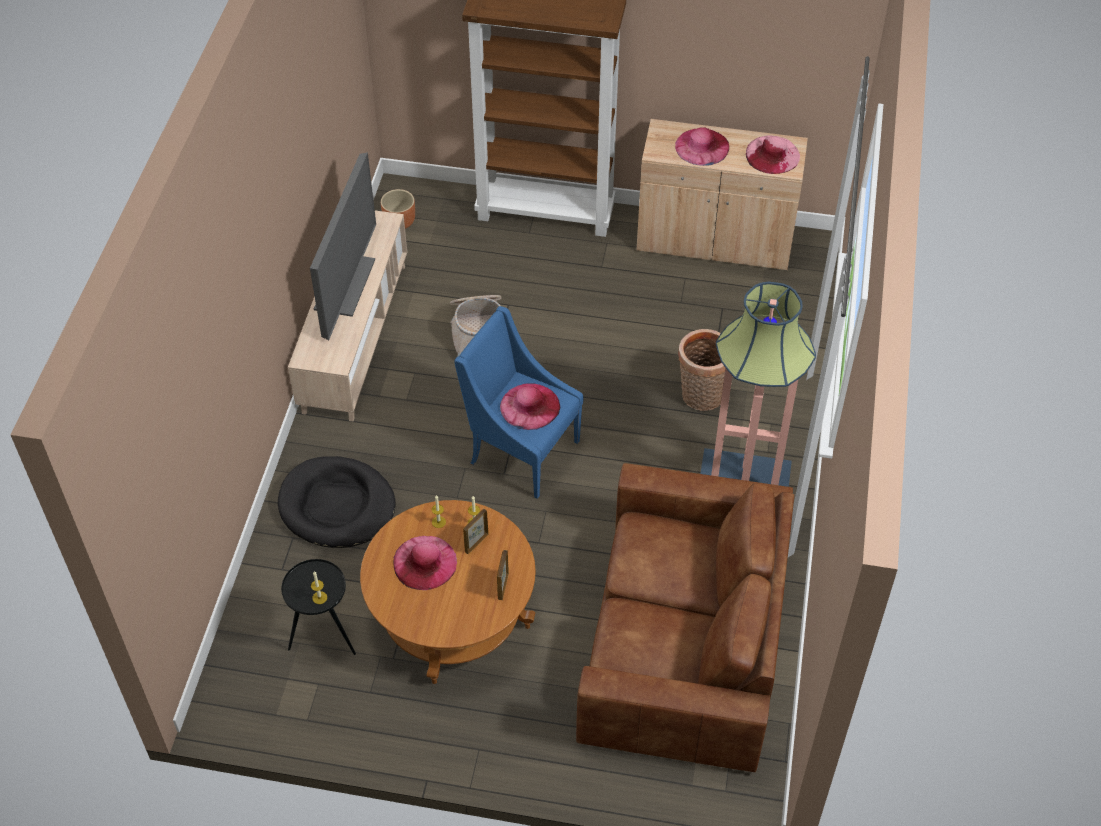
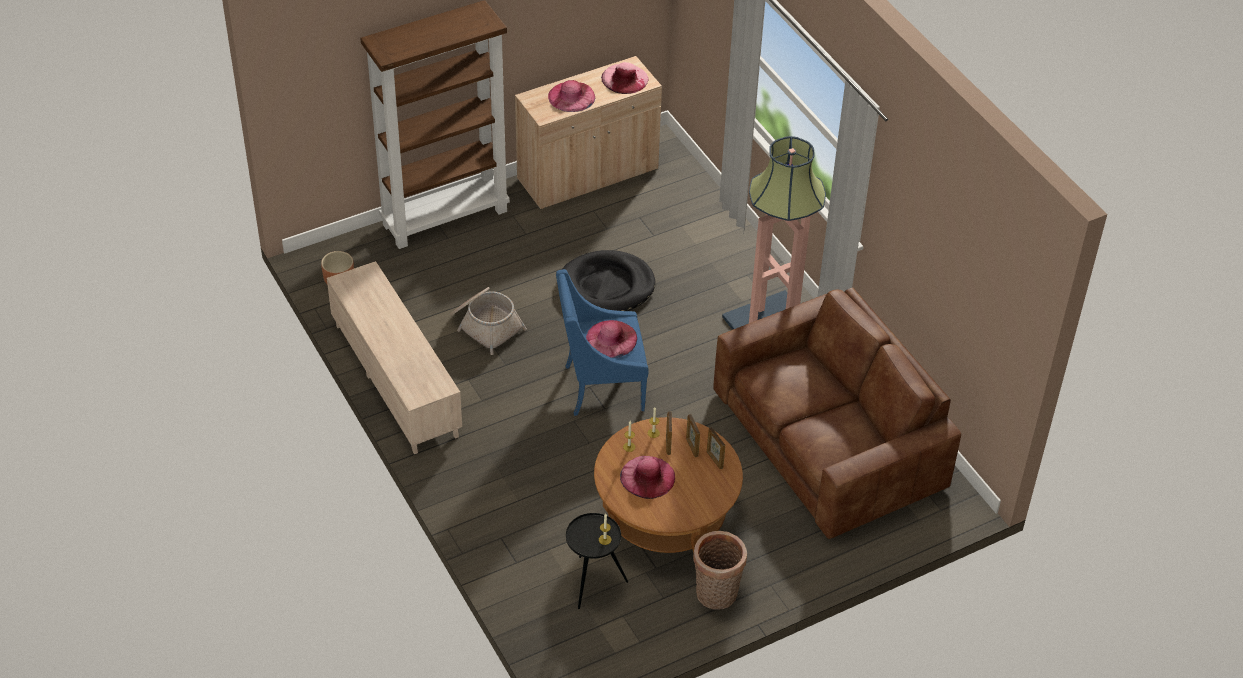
camera: 40 degrees left, 5 degrees down
(337, 506) = (510, 498): black dog bed -> black dog bed (606, 286)
(345, 283) = (387, 331): television -> none
(495, 560) = (692, 447): none -> picture frame
(700, 397) = (684, 283): basket -> basket (716, 596)

